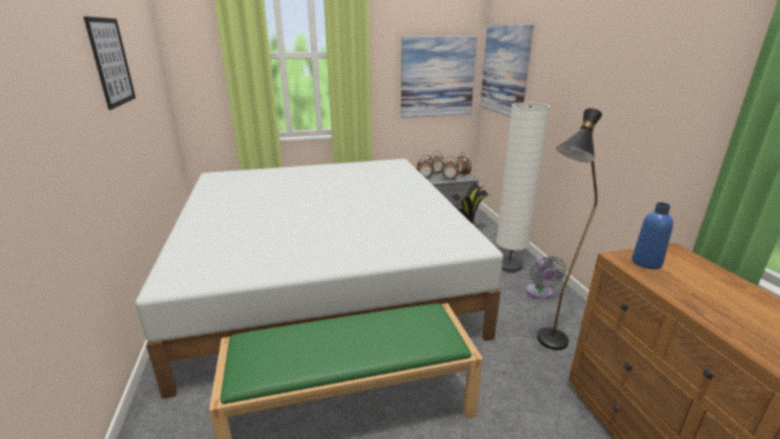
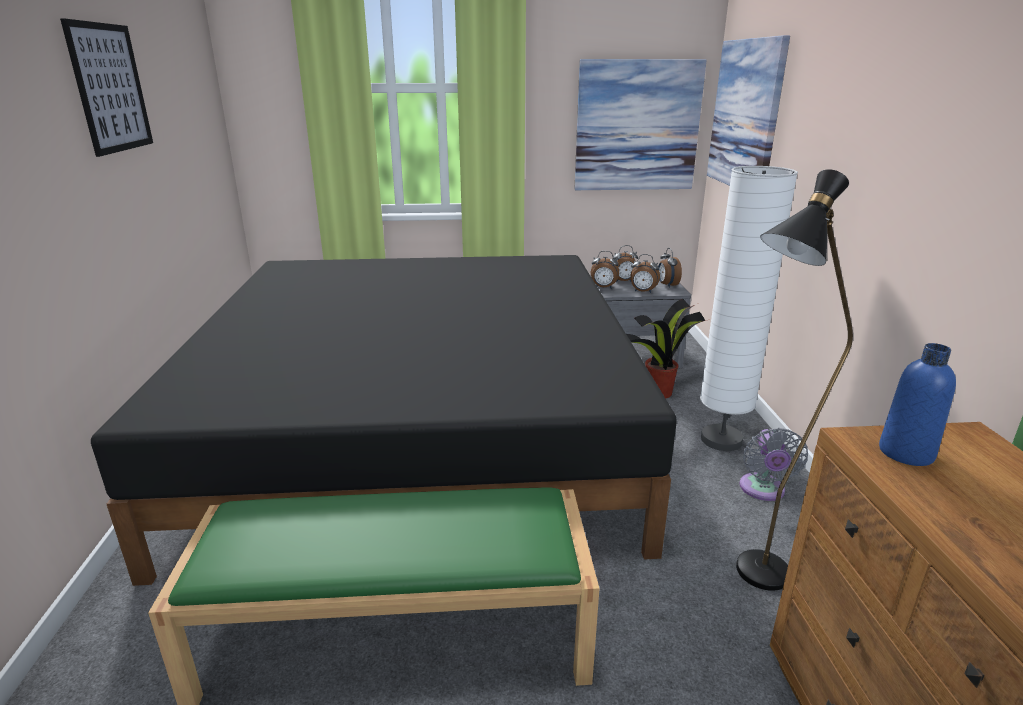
camera: 10 degrees right, 0 degrees up
(325, 275) = (421, 427): white bed -> black bed

